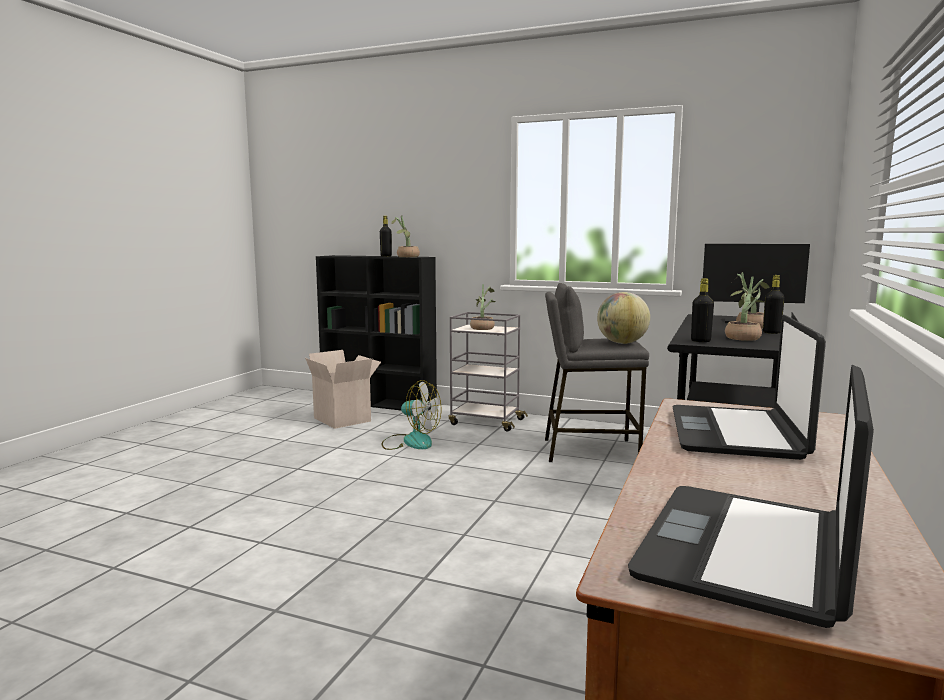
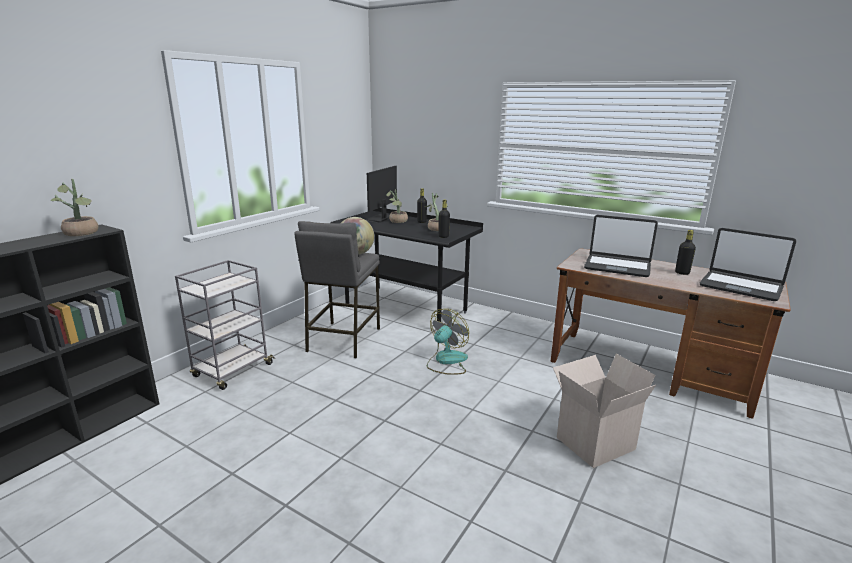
camera: 80 degrees left, 10 degrees up
(344, 419) = (118, 467): cardboard box -> cardboard box (594, 442)
(386, 256) = (38, 240): black bottle -> black bottle (682, 273)
(410, 441) = (254, 419): fan -> fan (446, 361)
(483, 328) = (215, 284): potted plant -> none

